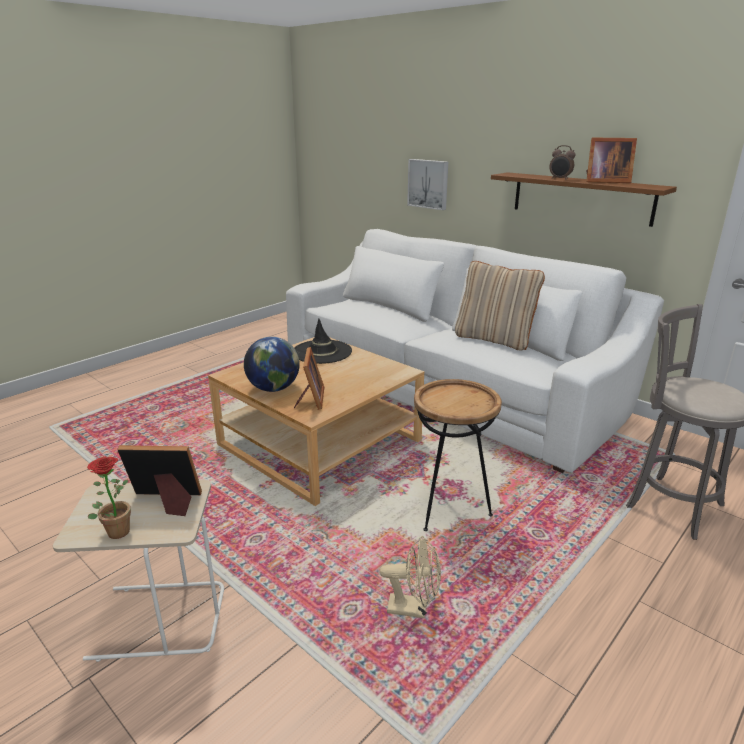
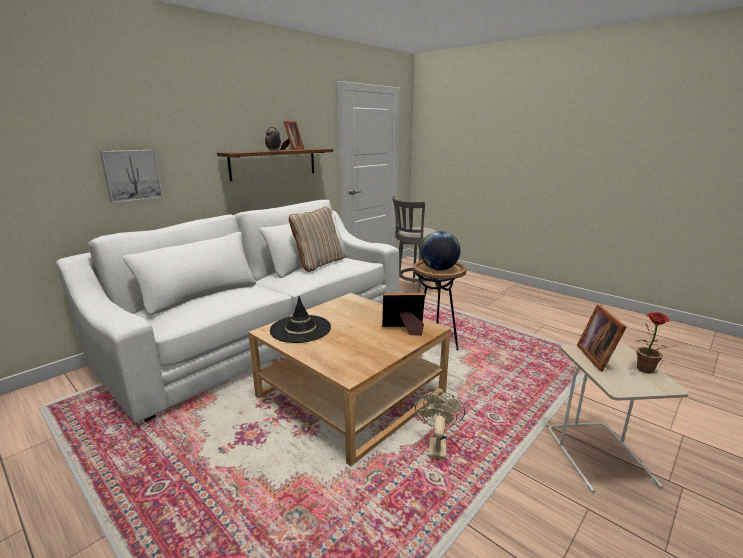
camera: 90 degrees left, 5 degrees down
(273, 388) = (384, 347): globe -> globe (439, 269)
(413, 608) = (522, 356): beige fan -> beige fan (437, 445)

